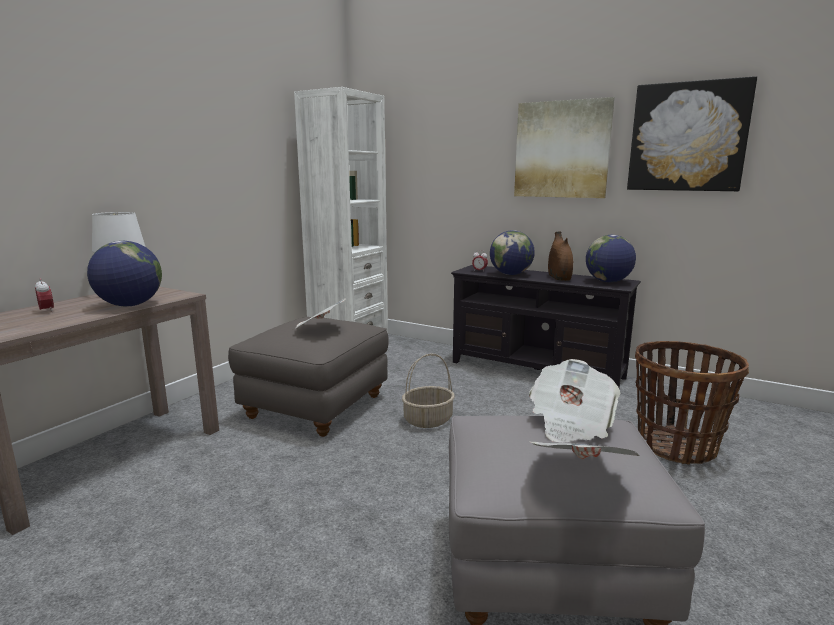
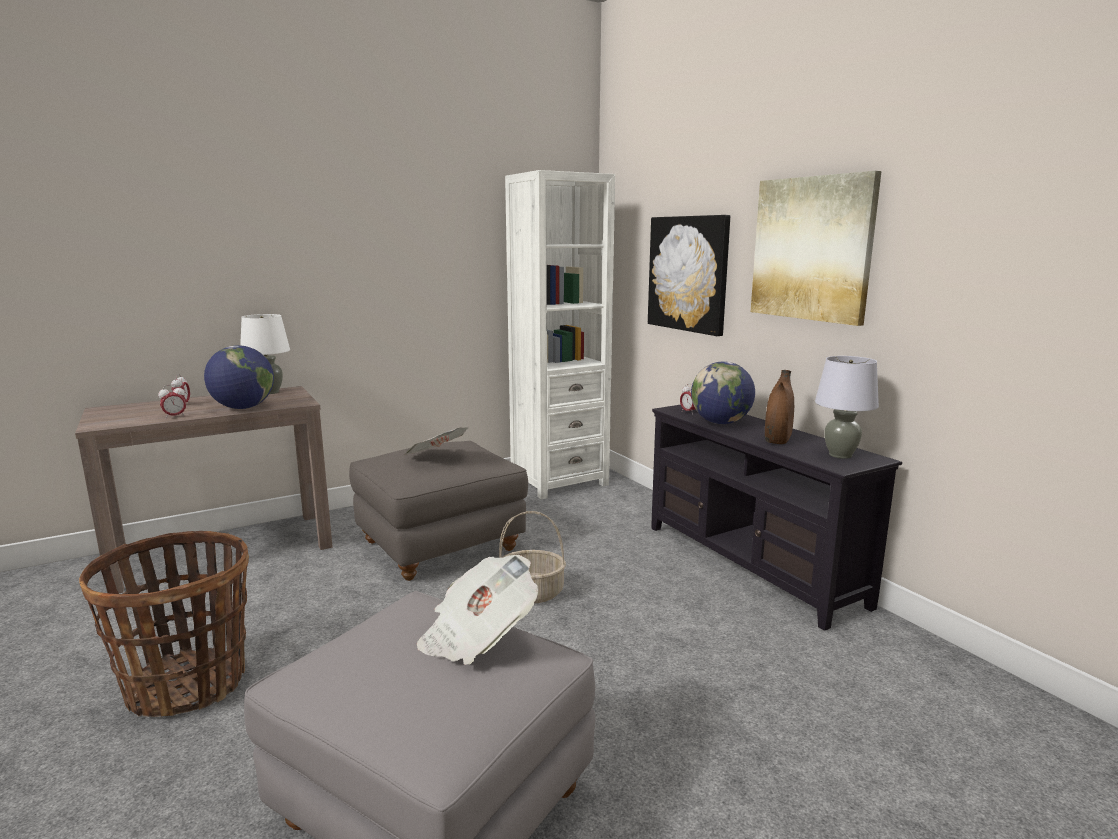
camera: 30 degrees right, 0 degrees up
(68, 321) = (175, 417): none -> alarm clock
(580, 474) = (375, 695): newspaper -> none
(608, 281) = (840, 455): globe -> grey table lamp
(676, 446) = (814, 731): basket -> basket (187, 685)
(687, 137) = (984, 235): picture -> picture (688, 274)

